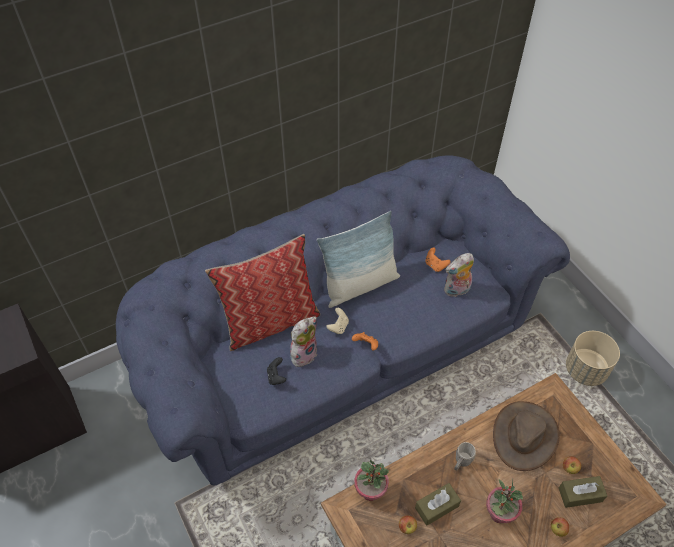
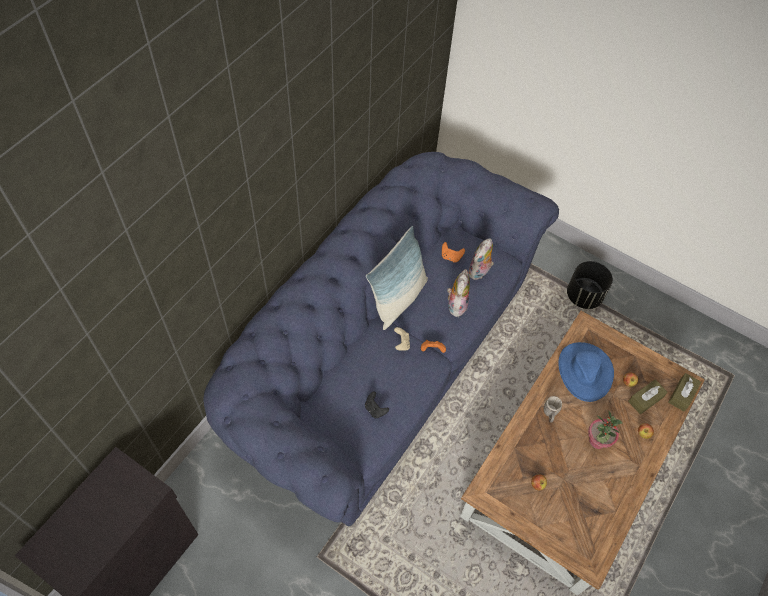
camera: 30 degrees left, 5 degrees up
(270, 321) = (340, 362): pillow -> none
(303, 353) = (385, 379): plush toy -> plush toy (456, 304)
(370, 491) = (494, 469): potted plant -> none
(436, 507) = (550, 458): brown tissue box -> brown tissue box (682, 395)
(524, 435) = (584, 371): brown hat -> blue hat
(586, 370) = (584, 296): beige planter -> black planter

